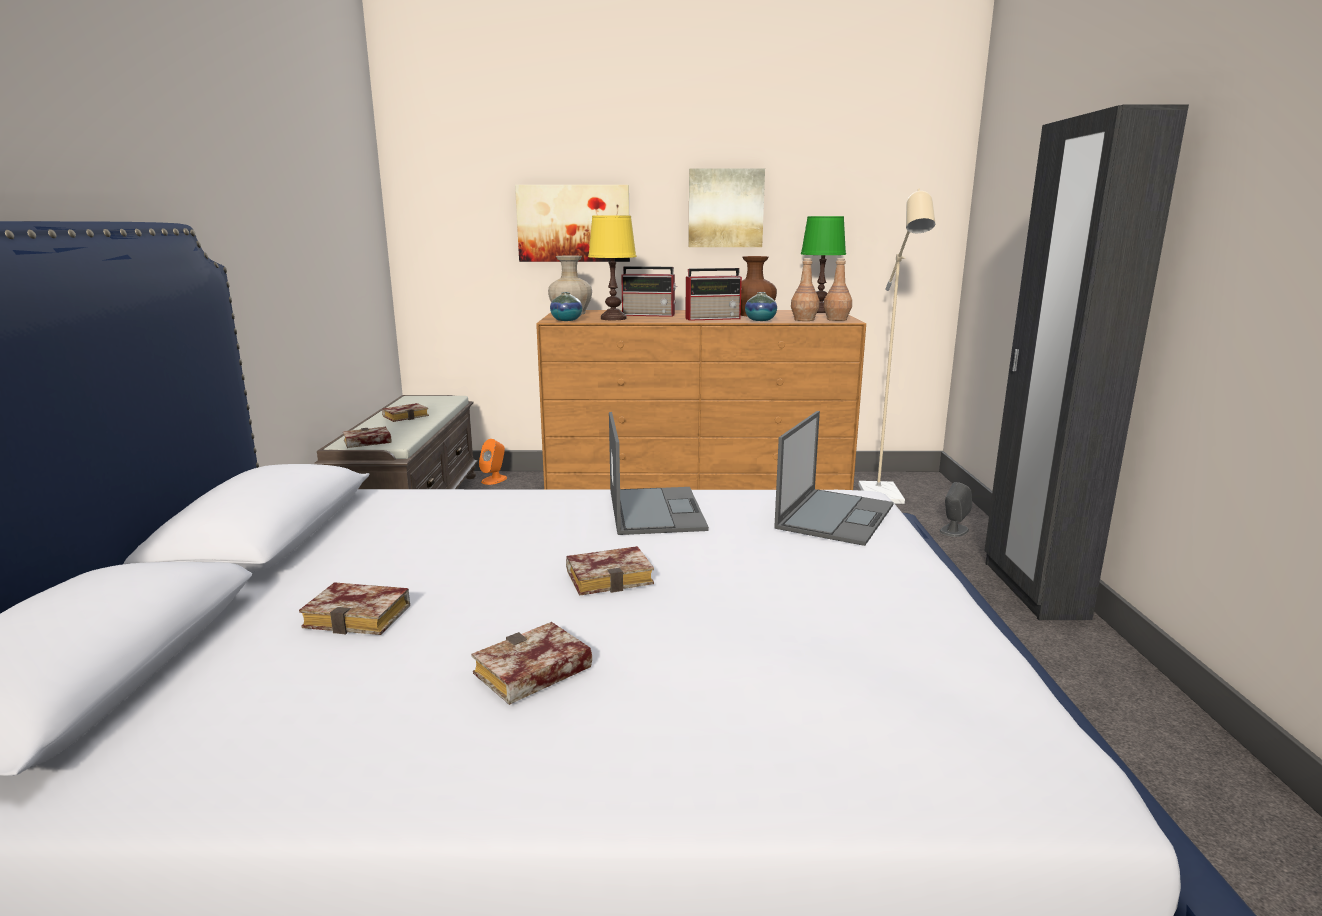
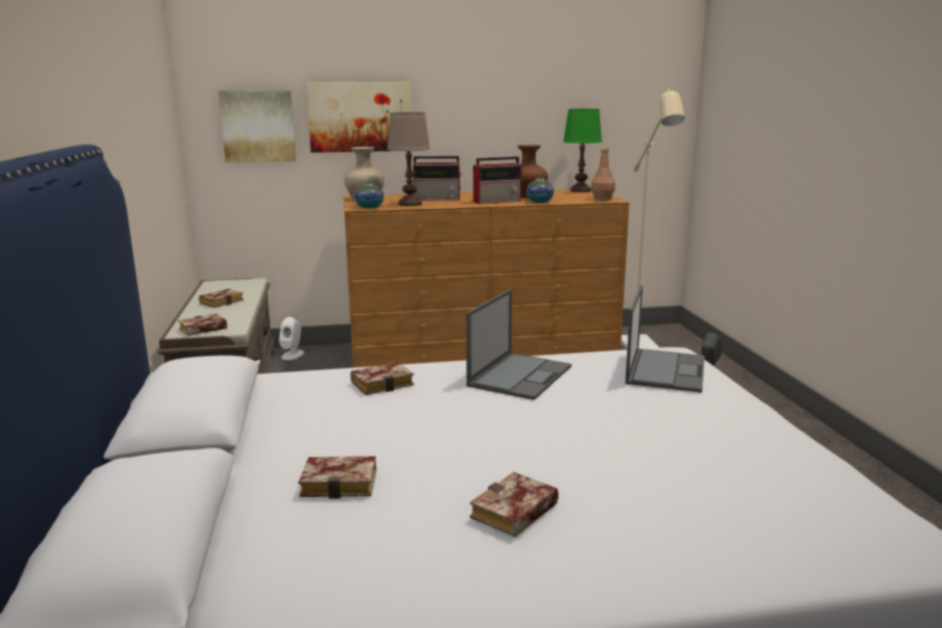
camera: 10 degrees left, 0 degrees up
(494, 480) = (293, 355): orange speaker -> white speaker
(612, 577) = (524, 433): book -> book (384, 383)
(613, 318) = (409, 204): yellow table lamp -> brown table lamp
(655, 510) = (520, 375): laptop -> laptop turned 45 degrees clockwise
(725, 208) = (496, 102): picture -> picture (258, 126)
(804, 320) = (576, 200): brown bottle -> none
(1032, 589) = (784, 417): black wardrobe -> none

